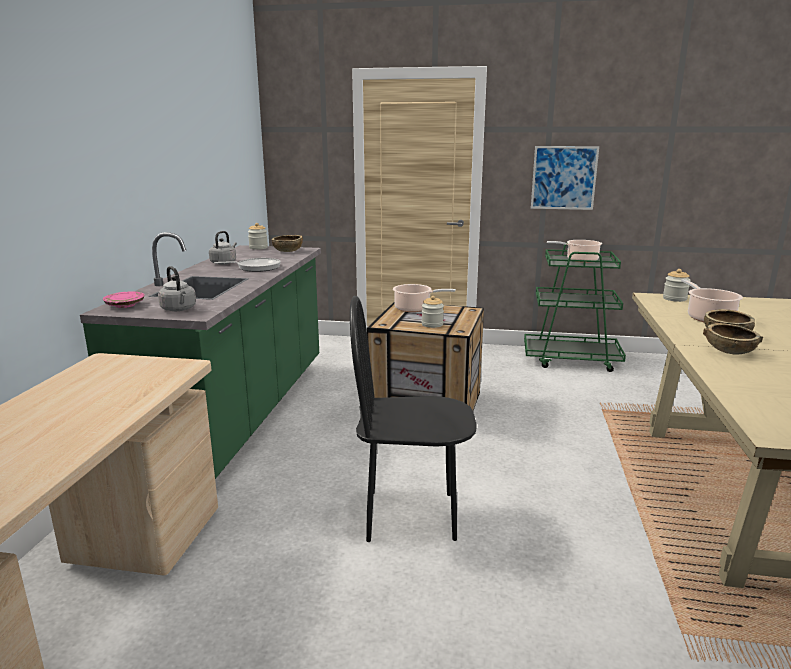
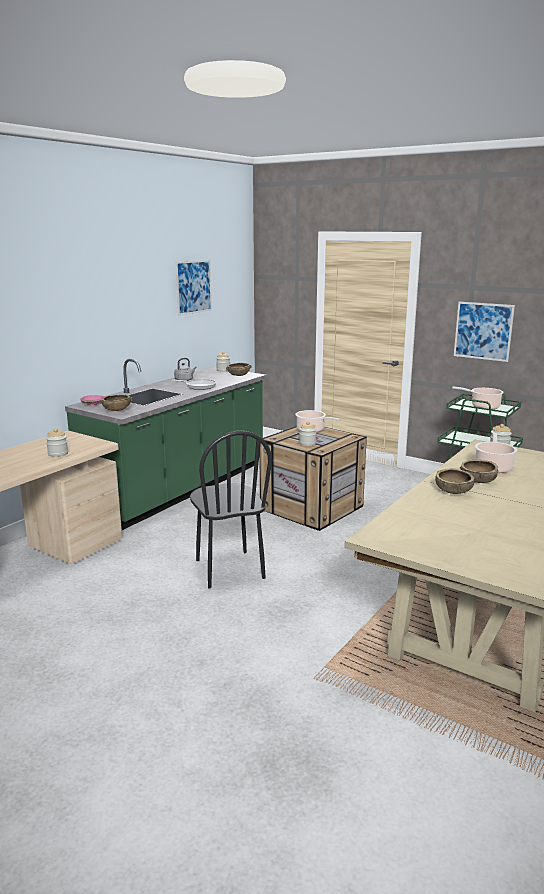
camera: 25 degrees right, 0 degrees up
(124, 394) = (58, 454): none -> jar
(179, 309) = (117, 410): grey kettle -> brown bowl
(210, 135) = (193, 287): none -> picture
(411, 515) = (229, 569): black chair -> black chair turned 135 degrees counterclockwise

